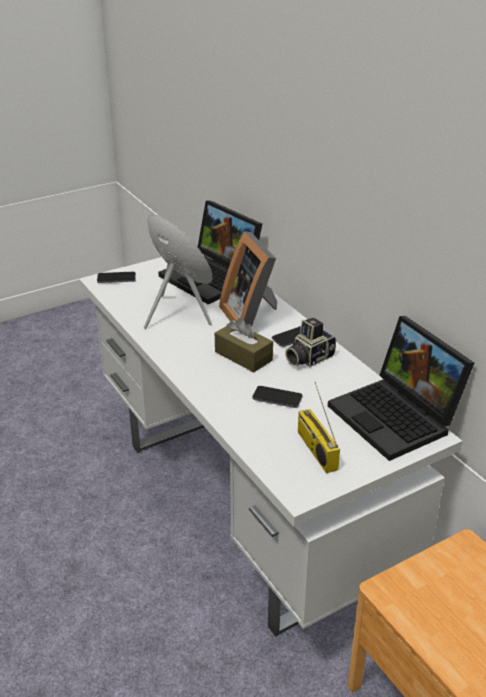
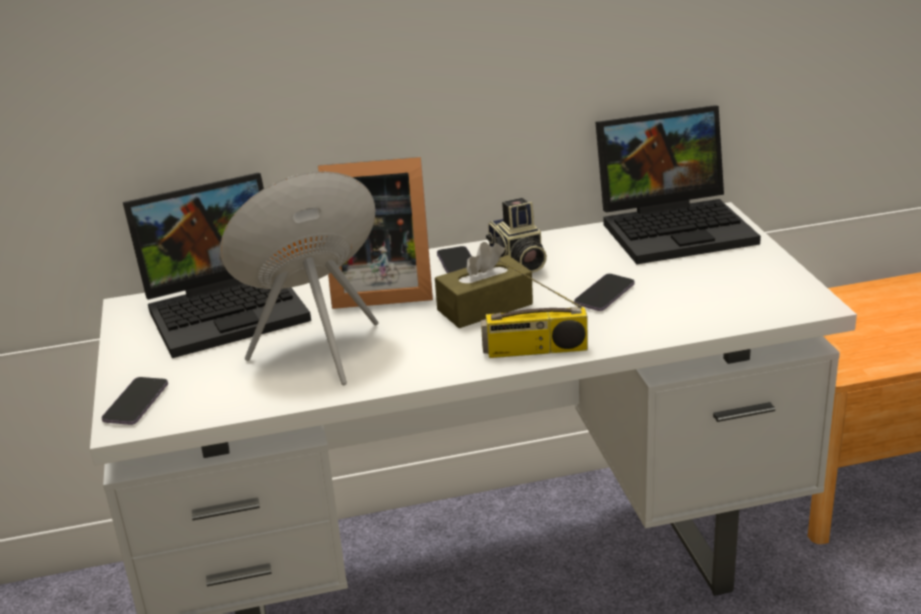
camera: 70 degrees left, 5 degrees down
(315, 449) = (727, 283): radio -> radio (534, 350)

